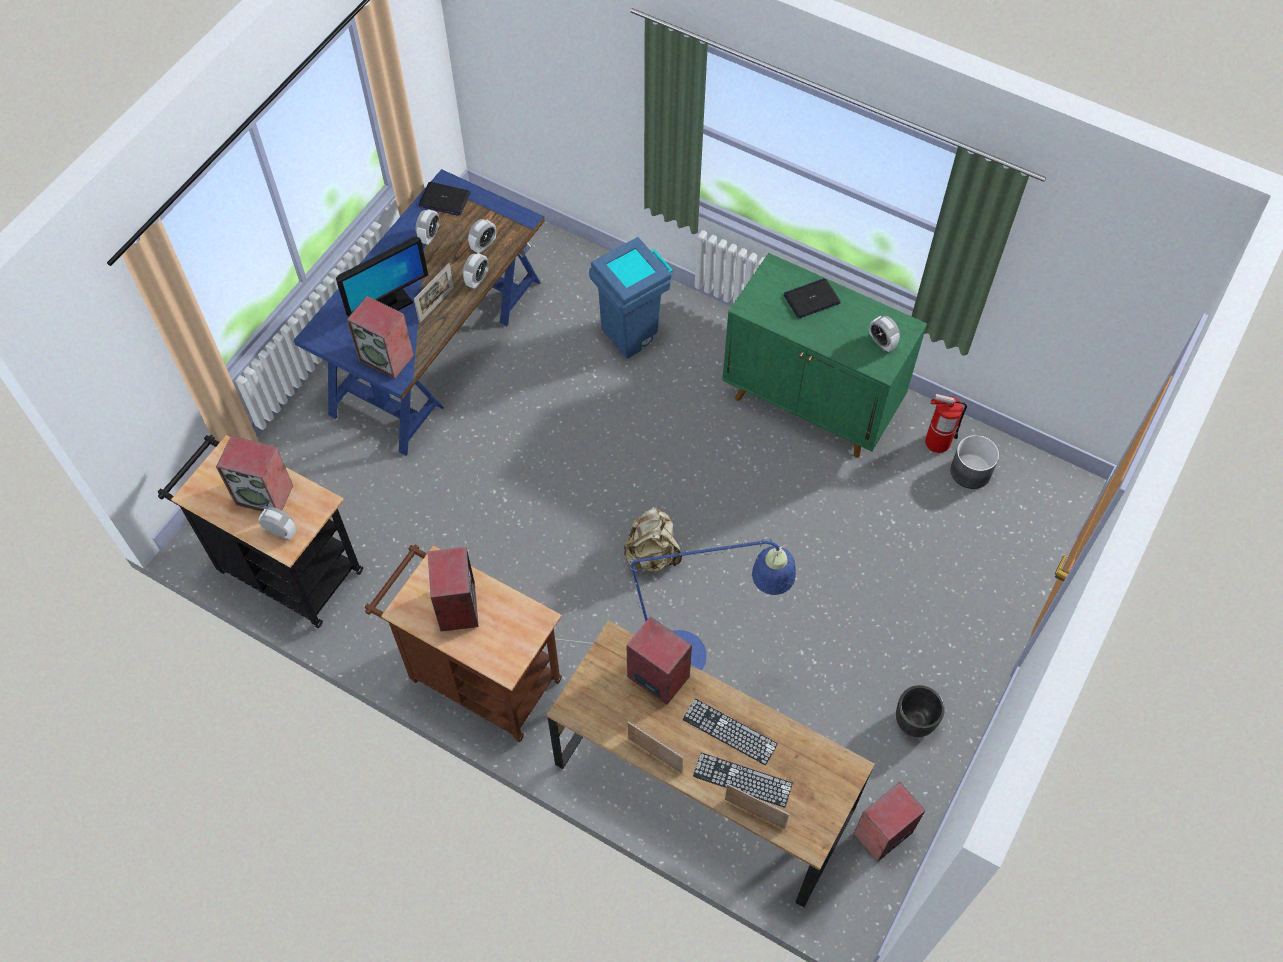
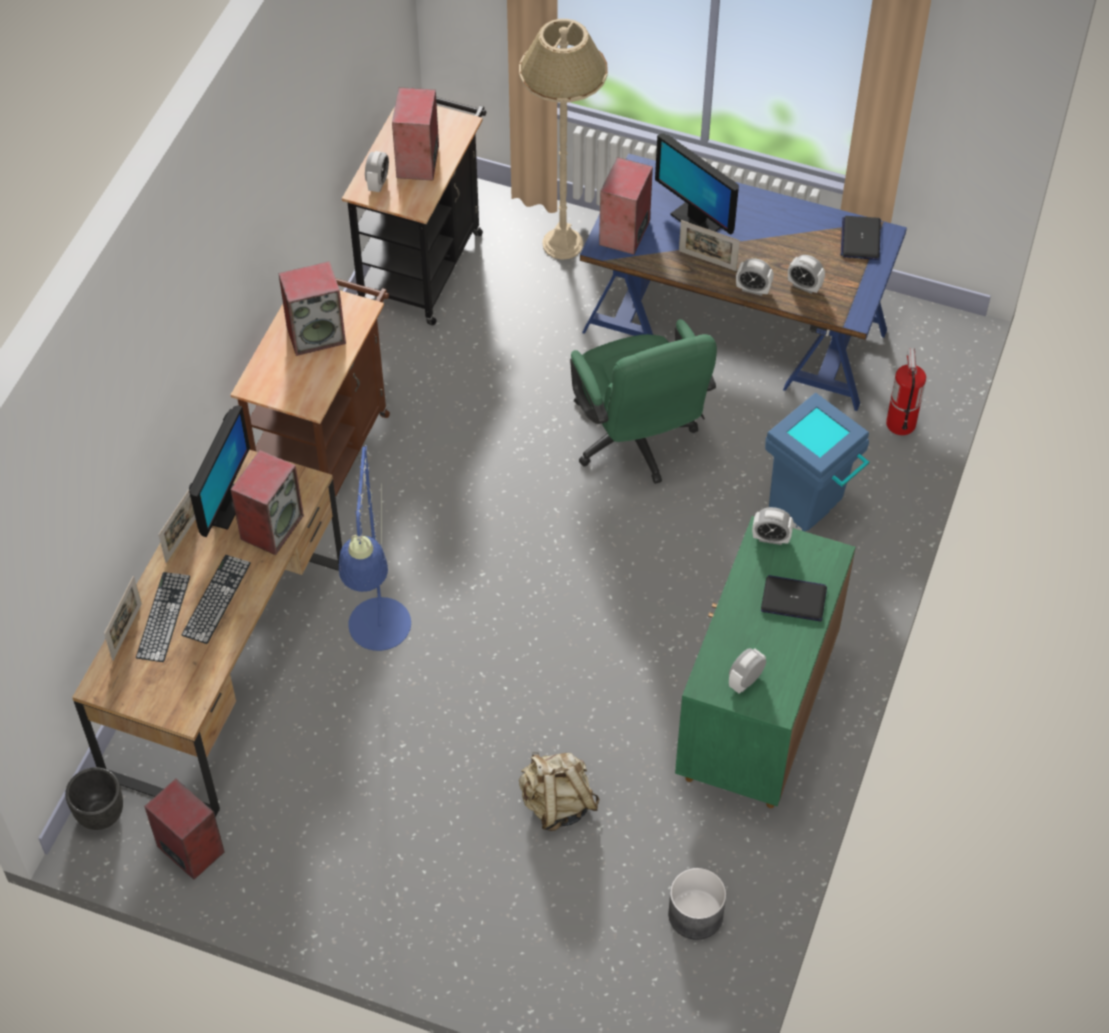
camera: 80 degrees right, 5 degrees down
(301, 454) = (563, 244): none -> beige floor lamp
(429, 236) = (803, 236): alarm clock -> alarm clock (771, 538)
(534, 435) = (636, 443): none -> green office chair
(626, 715) = (224, 506): none -> monitor
(652, 554) = (503, 580): beige backpack -> beige backpack (557, 803)
(811, 299) = (794, 599): laptop -> laptop turned 45 degrees counterclockwise
(914, 721) = (331, 872): black planter -> black planter (101, 814)
(937, 442) = (731, 871): fire extinguisher -> fire extinguisher (900, 423)

